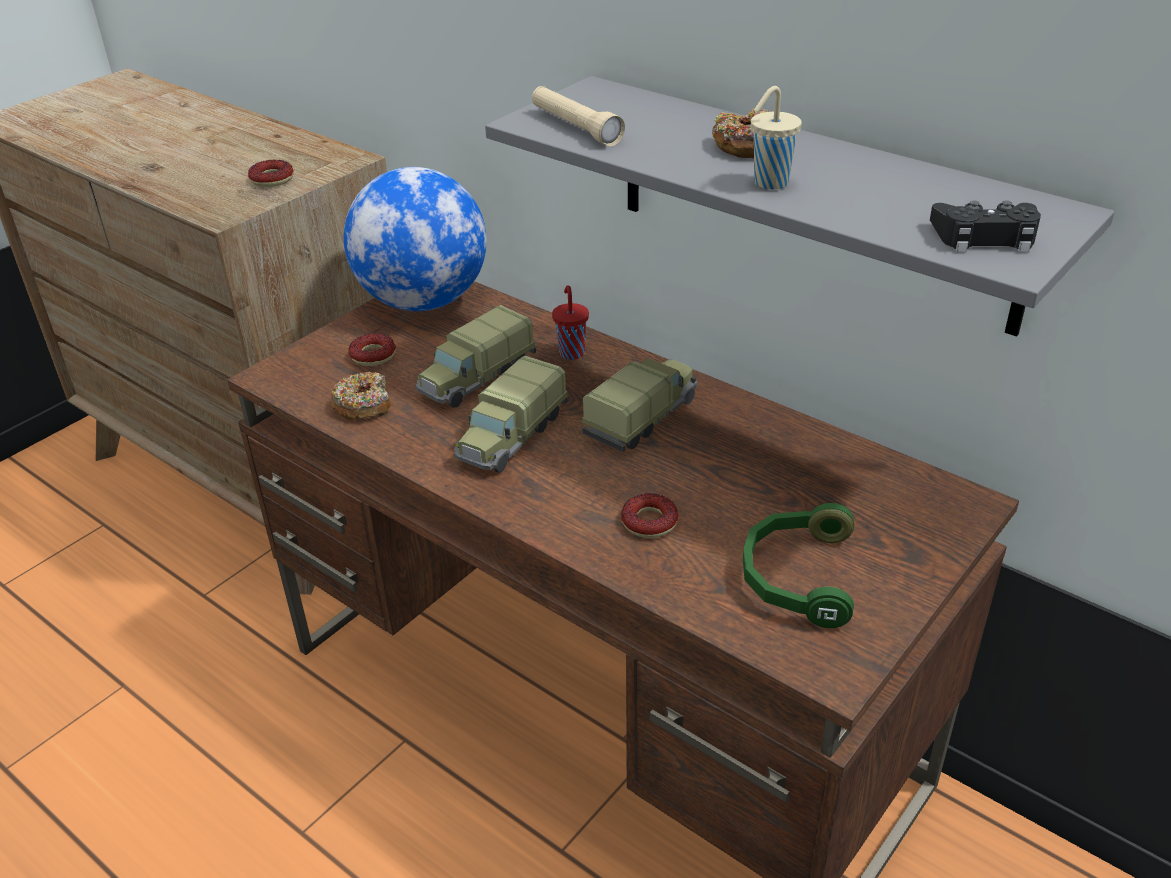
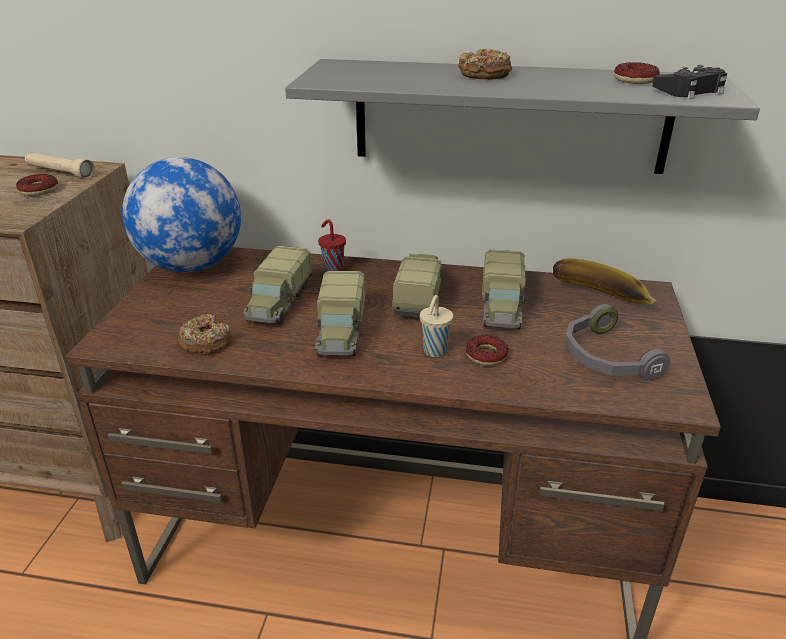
camera: 30 degrees left, 5 degrees down
(373, 355) = (183, 308): donut -> donut (635, 80)
(575, 127) = (355, 80): beige flashlight -> beige flashlight (60, 172)
(732, 464) = (501, 307): none -> toy truck
(769, 183) = (529, 87): beige cup -> beige cup (434, 352)
(796, 576) = (604, 358): green headphones -> grey headphones
(877, 492) = (598, 299): none -> banana

